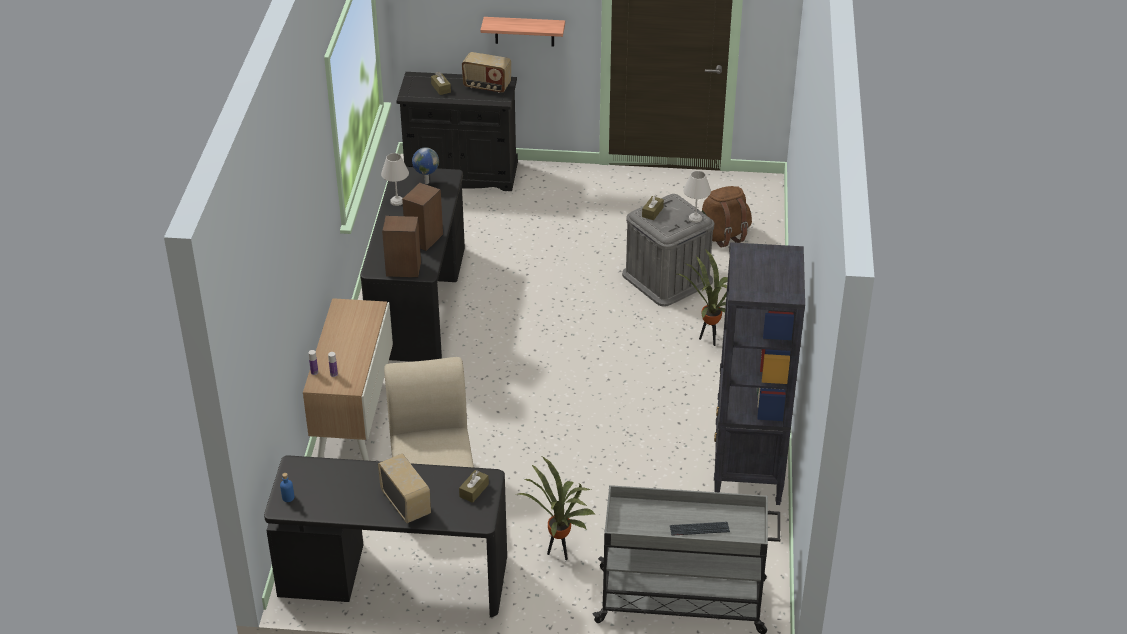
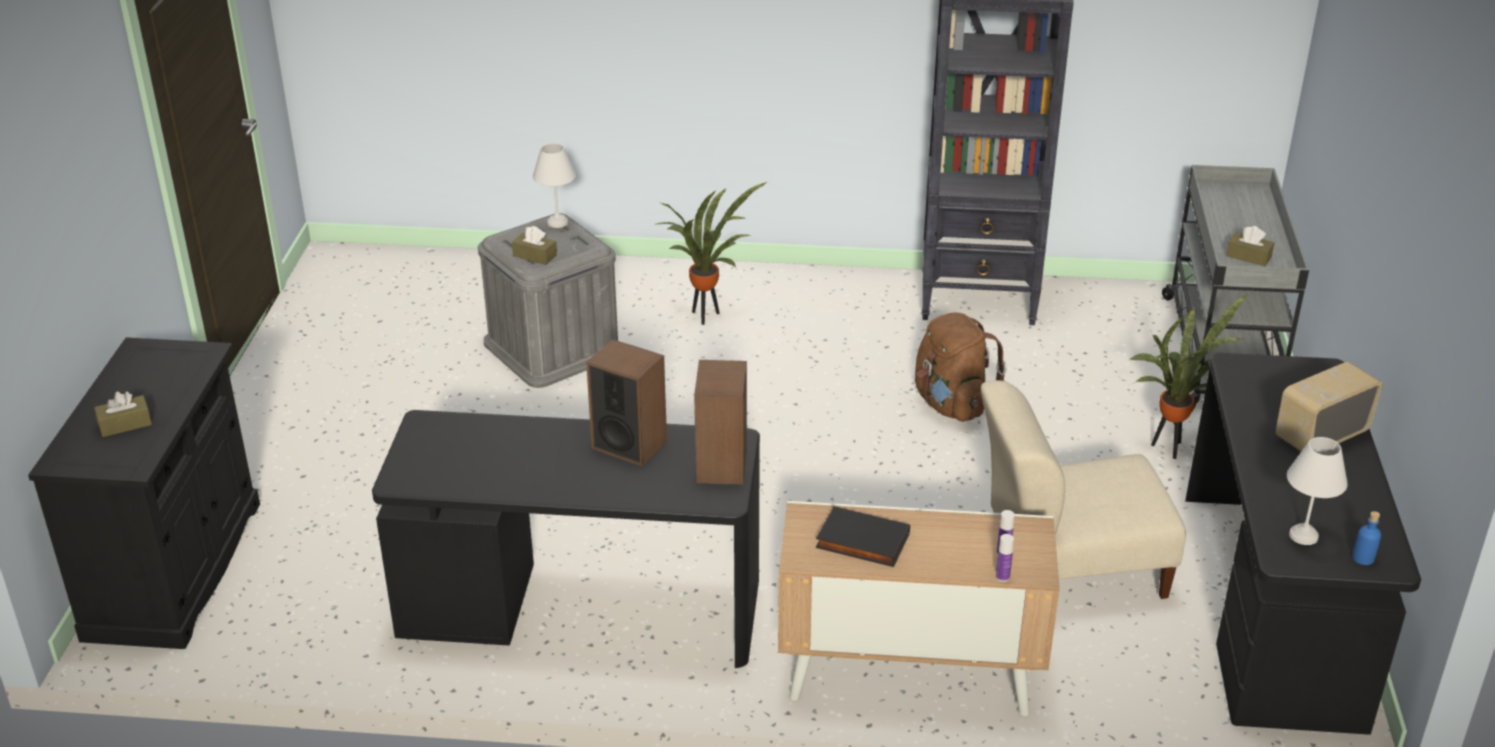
camera: 90 degrees left, 5 degrees down
(350, 325) = (861, 542): none -> black book
(396, 201) = (500, 483): white table lamp -> white table lamp (1303, 536)
(426, 182) = (441, 450): globe -> none
(474, 490) = (1266, 376): brown tissue box -> brown tissue box (1248, 256)
(487, 86) = (146, 369): radio -> none
(524, 31) = (103, 242): shelf -> none
(699, 529) = (1250, 222): keyboard -> none
(723, 235) = (456, 296): brown backpack -> brown backpack (951, 404)

